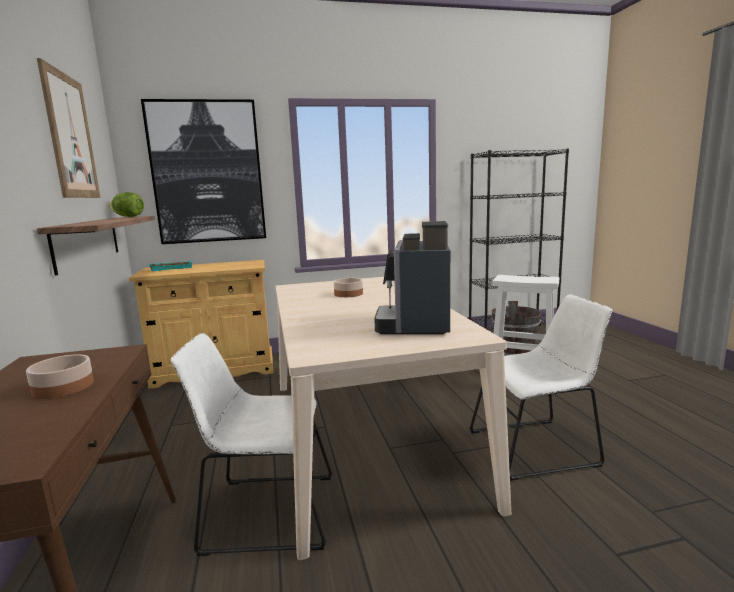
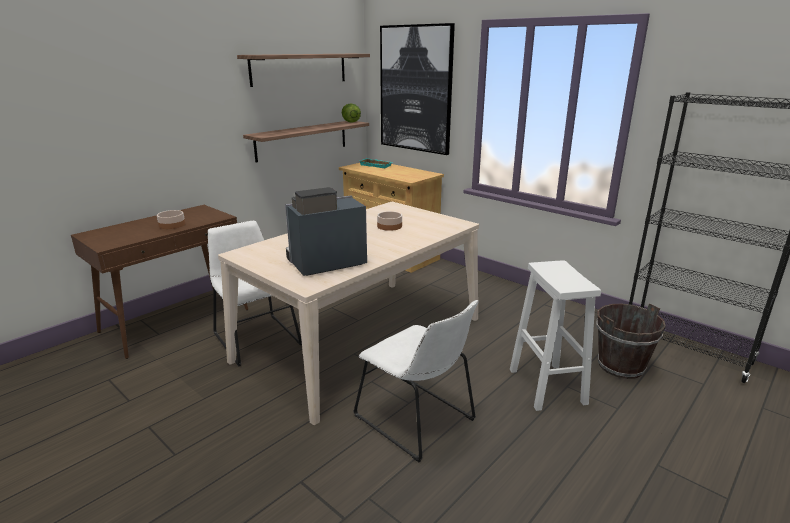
camera: 55 degrees right, 10 degrees up
(70, 136) = (299, 69): picture -> shelf

